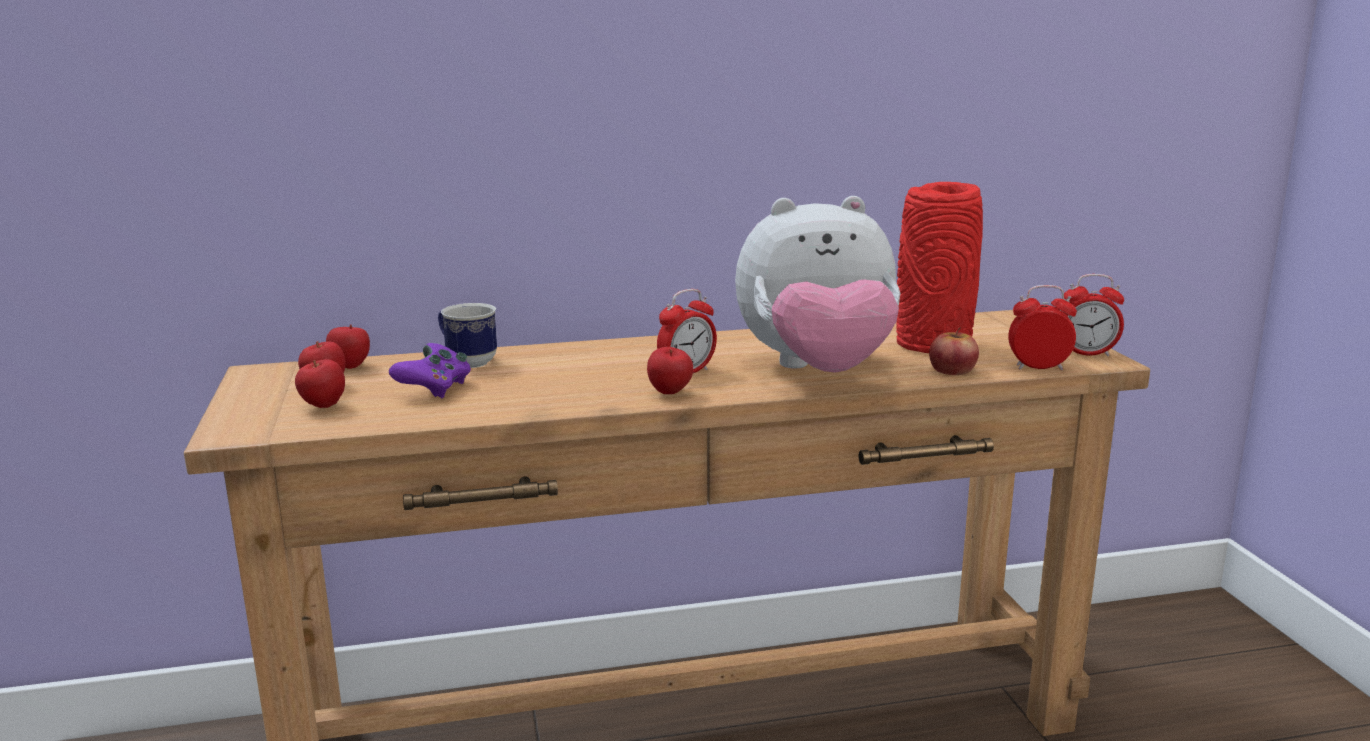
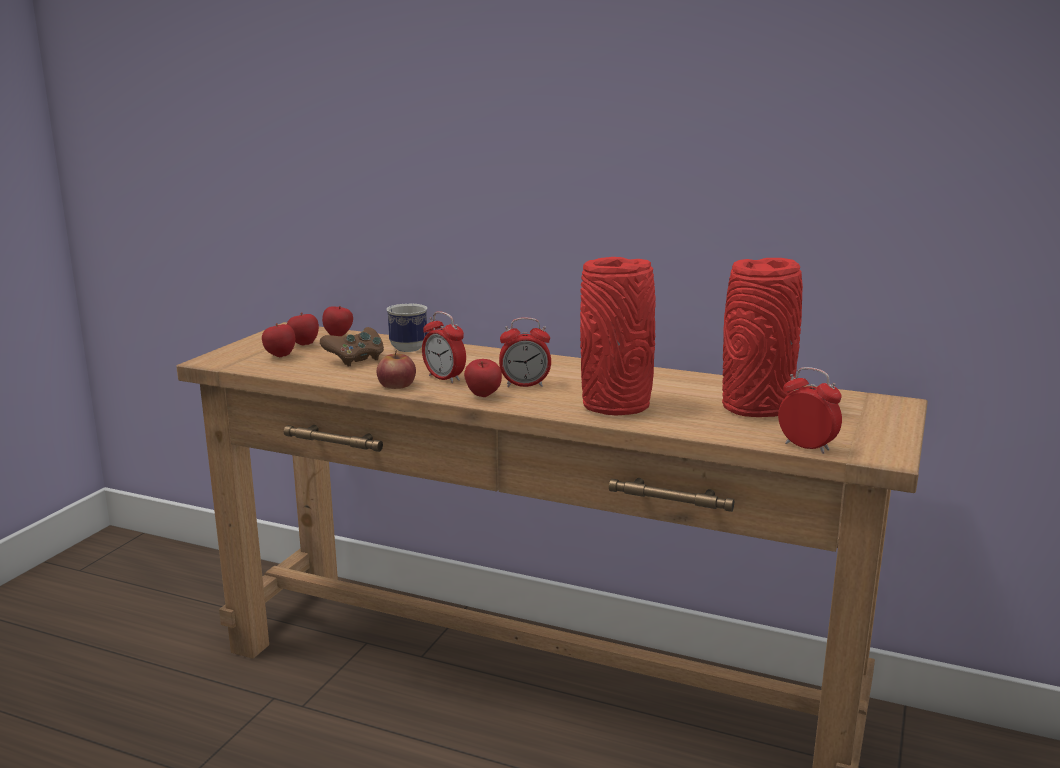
camera: 35 degrees right, 0 degrees up
(434, 389) = (355, 360): purple game controller -> brown game controller
(818, 371) = (617, 406): plush toy -> red vase
(952, 370) = (725, 430): apple -> apple (396, 385)
(1086, 354) = (881, 447): alarm clock -> alarm clock (444, 378)

